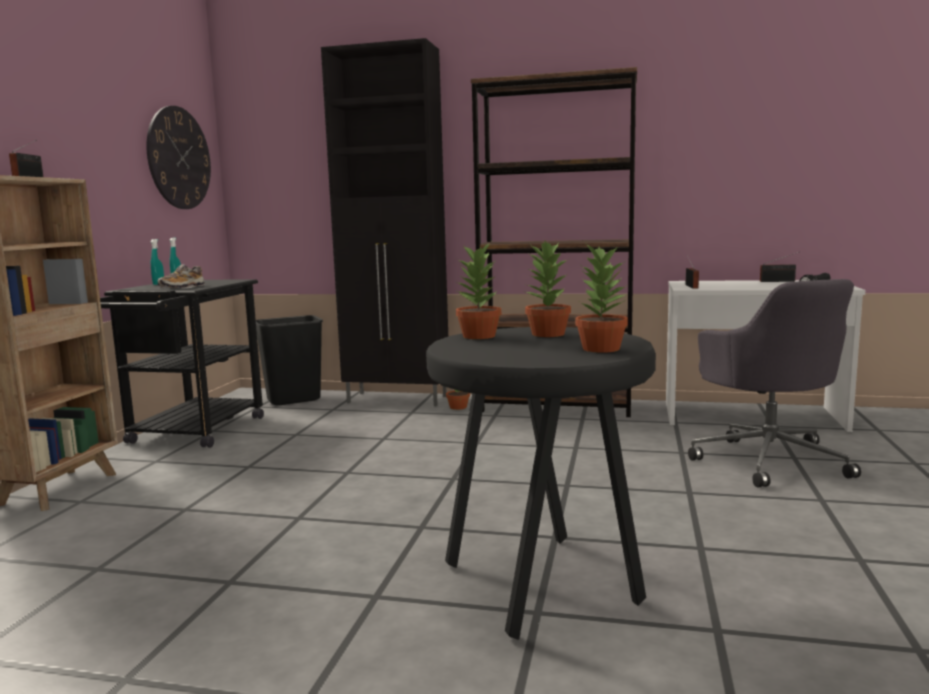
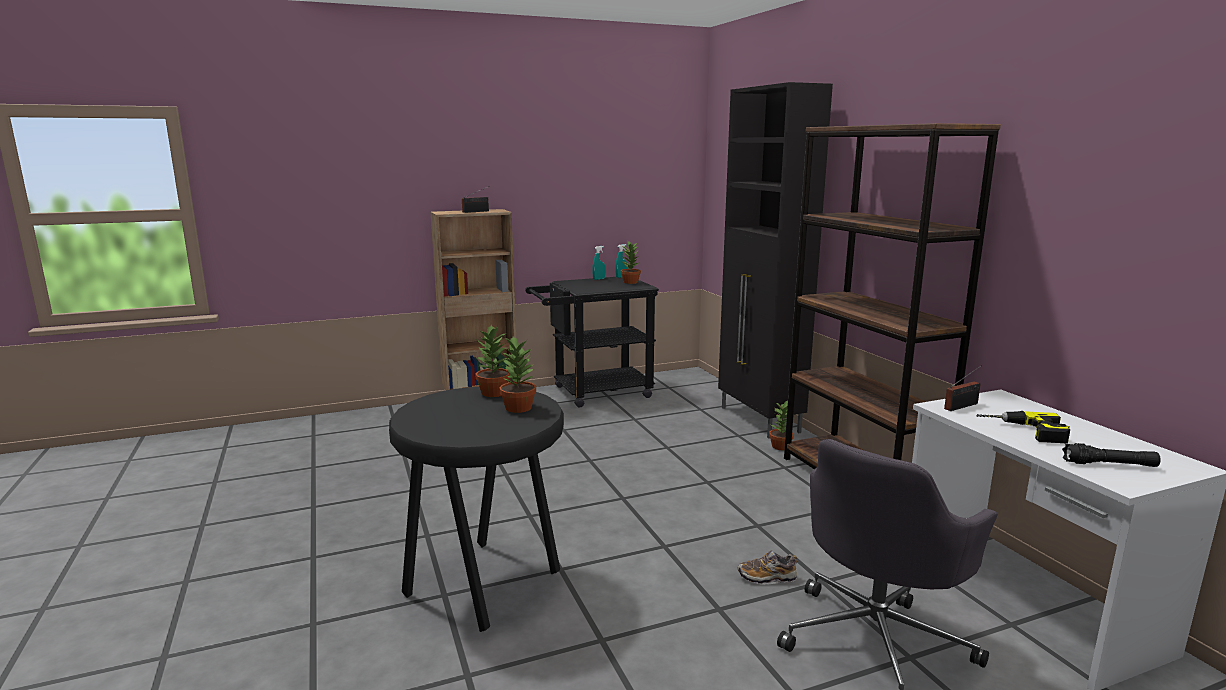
camera: 55 degrees right, 5 degrees up
(179, 158) = (651, 179): wall clock -> none
(182, 287) = (587, 288): shoe -> shoe (767, 578)
(294, 400) = (699, 391): black trash can -> none
(600, 348) = (469, 432): potted plant -> potted plant (630, 282)
(750, 286) = (1023, 431): none -> power drill
(779, 281) = (1116, 440): radio -> none

